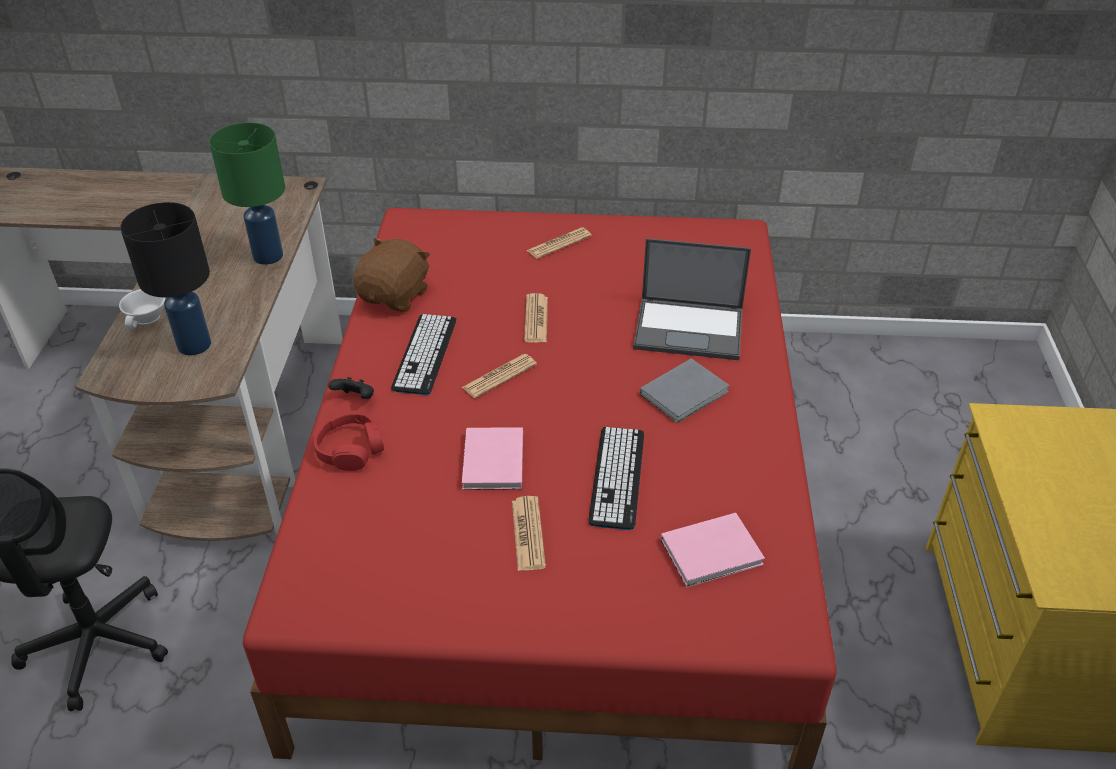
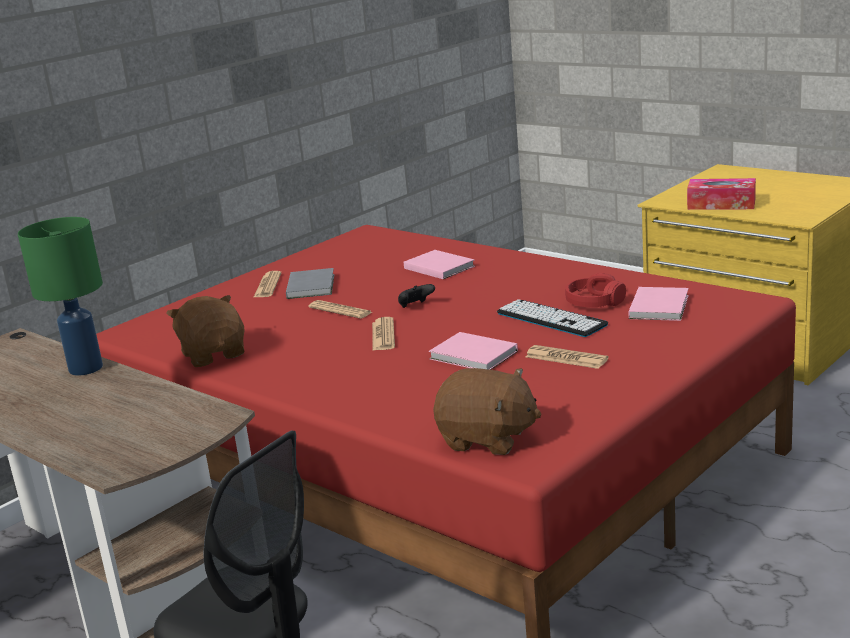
camera: 50 degrees left, 20 degrees down
(147, 318) = (66, 437): white cup -> none
(193, 345) = (151, 420): black table lamp -> none
(323, 558) = (487, 439): none -> brown plush toy
(350, 449) = (376, 406): red headphones -> red headphones (594, 302)
(355, 398) = (316, 393): black game controller -> black game controller (415, 306)
(425, 354) = (309, 357): keyboard -> none
(686, 393) = (501, 282): grey book -> grey book (312, 286)
(690, 328) = (438, 267): laptop -> pink book
(1041, 480) = (721, 204): none -> tissue box

